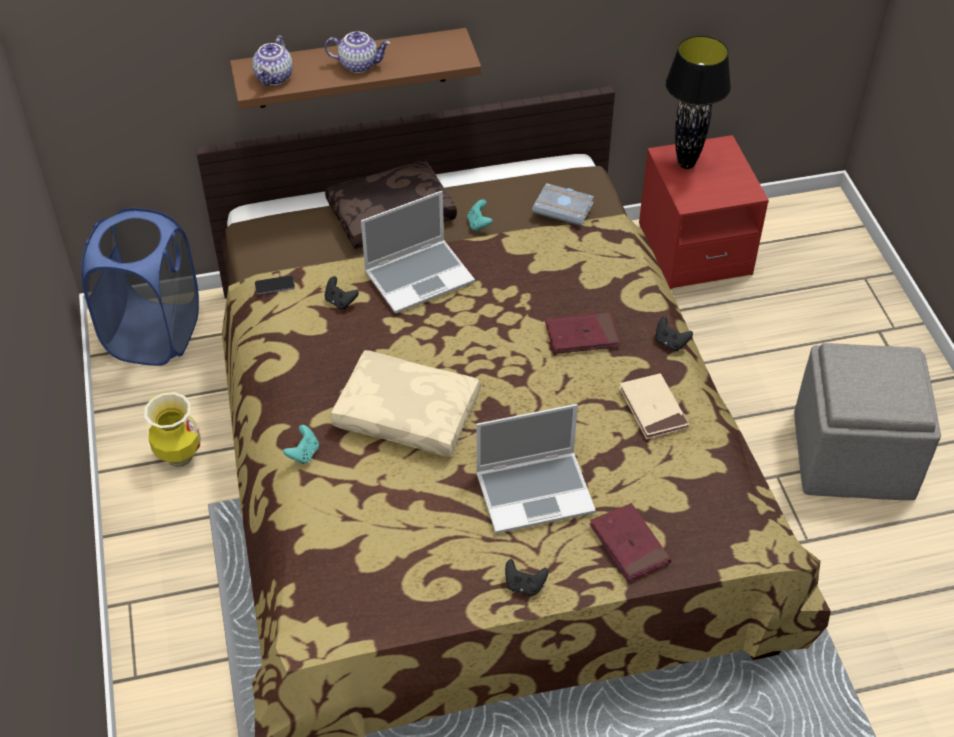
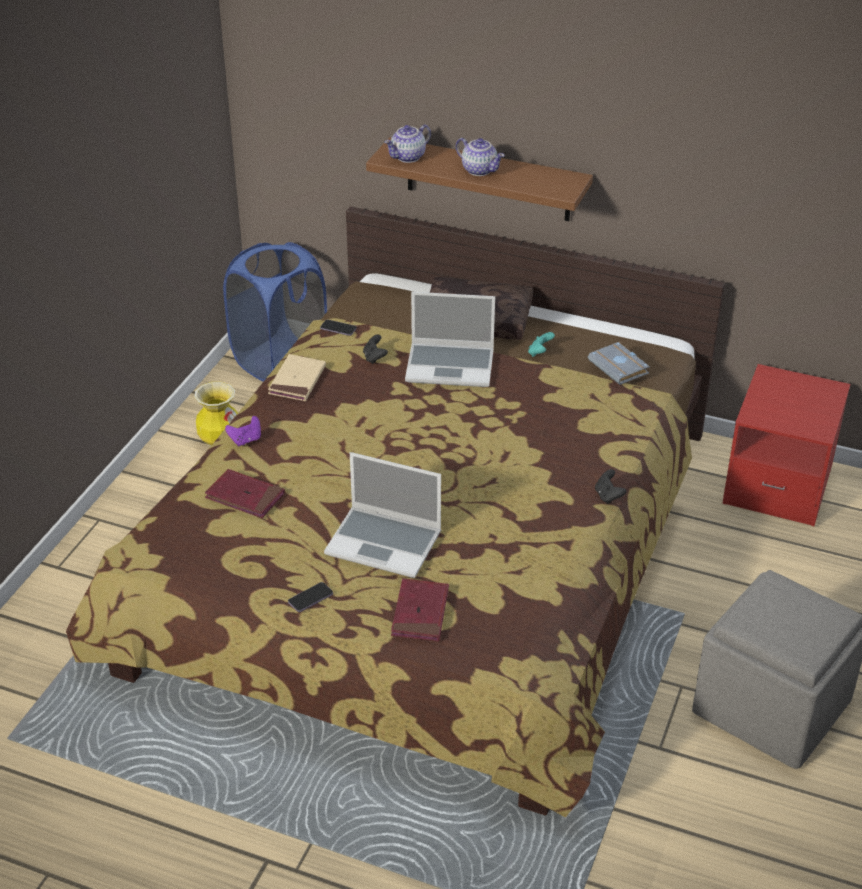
camera: 35 degrees right, 10 degrees down
(304, 453) = (246, 440): turquoise game controller -> purple game controller
(409, 412) = (347, 449): beige pillow -> none
(524, 585) = (310, 598): black game controller -> phone
(581, 336) = (537, 458): red book -> red book (245, 496)
(653, 409) = (541, 533): beige book -> beige book (297, 381)
(686, 163) = (781, 388): black table lamp -> none

